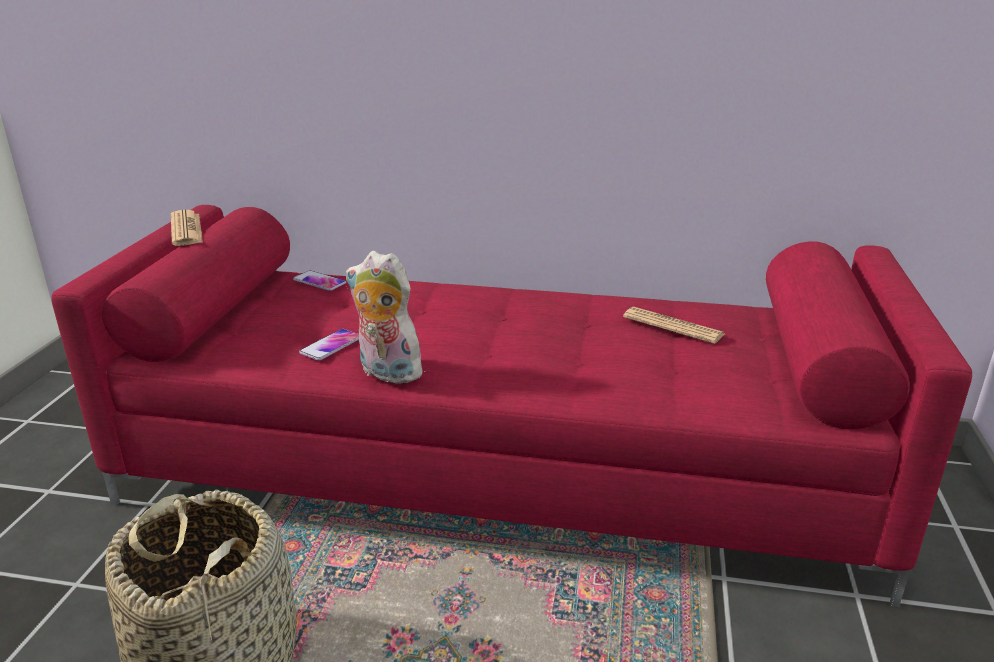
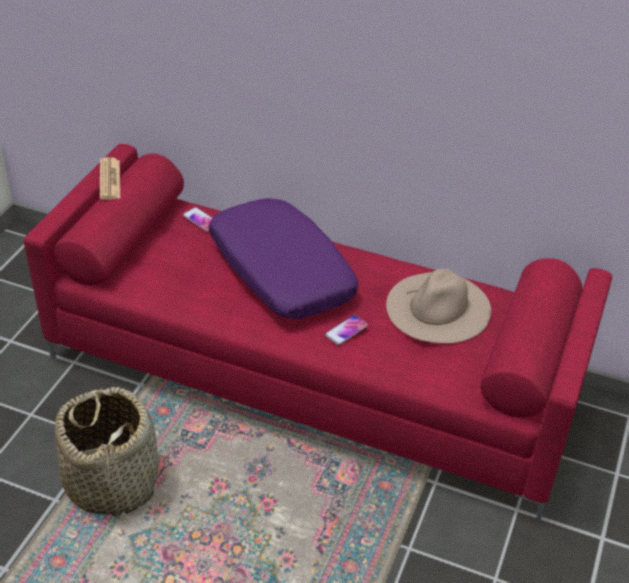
camera: 10 degrees right, 15 degrees up
(331, 345) = (199, 290): phone -> phone (346, 330)
(386, 373) = (230, 320): plush toy -> none
(441, 317) = (280, 271): none -> purple pillow
(673, 326) = (438, 307): newspaper -> beige hat

